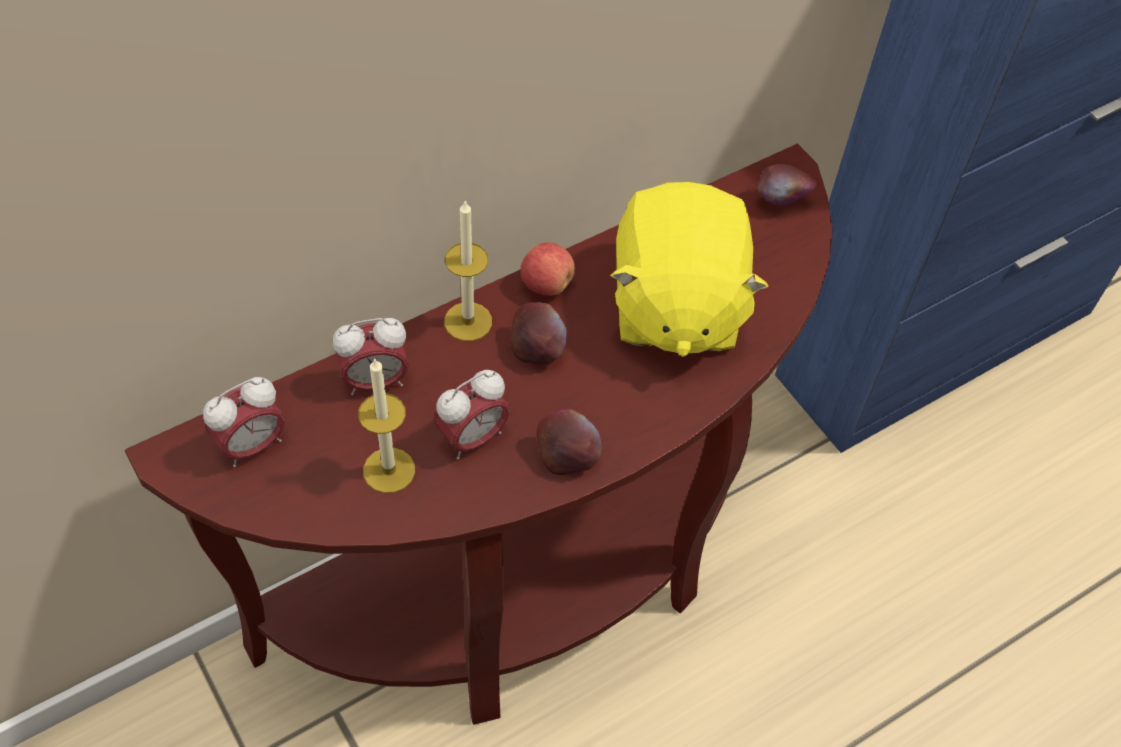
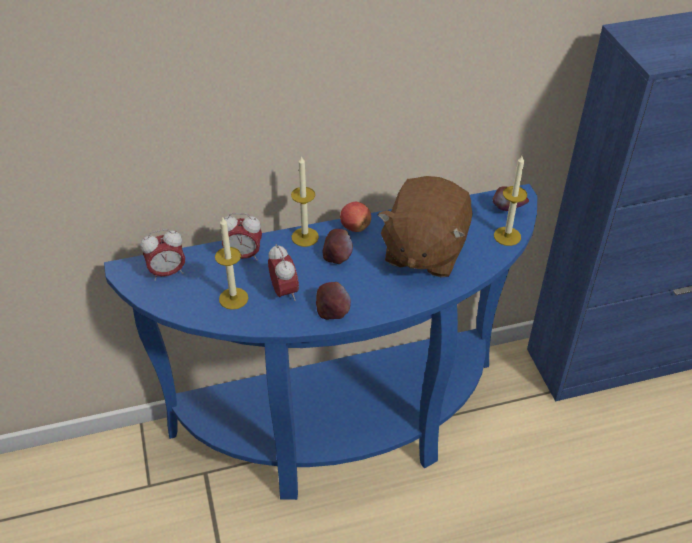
camera: 20 degrees right, 10 degrees down
(472, 438) = (284, 292): alarm clock -> alarm clock turned 90 degrees counterclockwise
(535, 580) = (343, 430): brown console table -> blue console table
(675, 306) = (424, 251): yellow plush toy -> brown plush toy
(797, 250) = (507, 236): none -> candle

